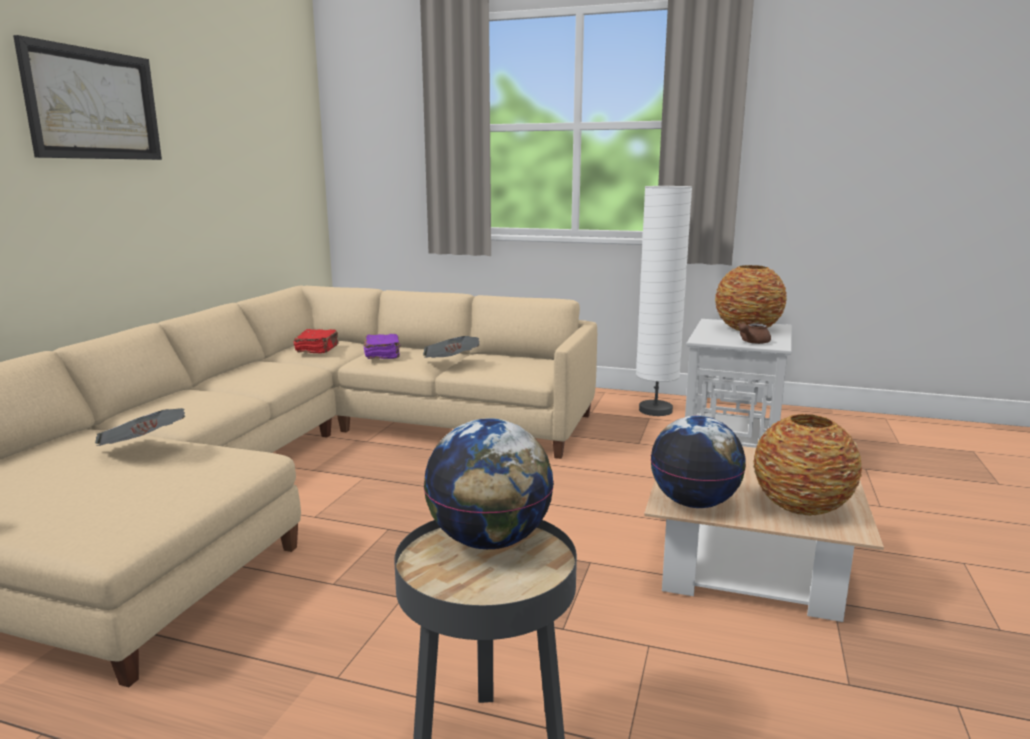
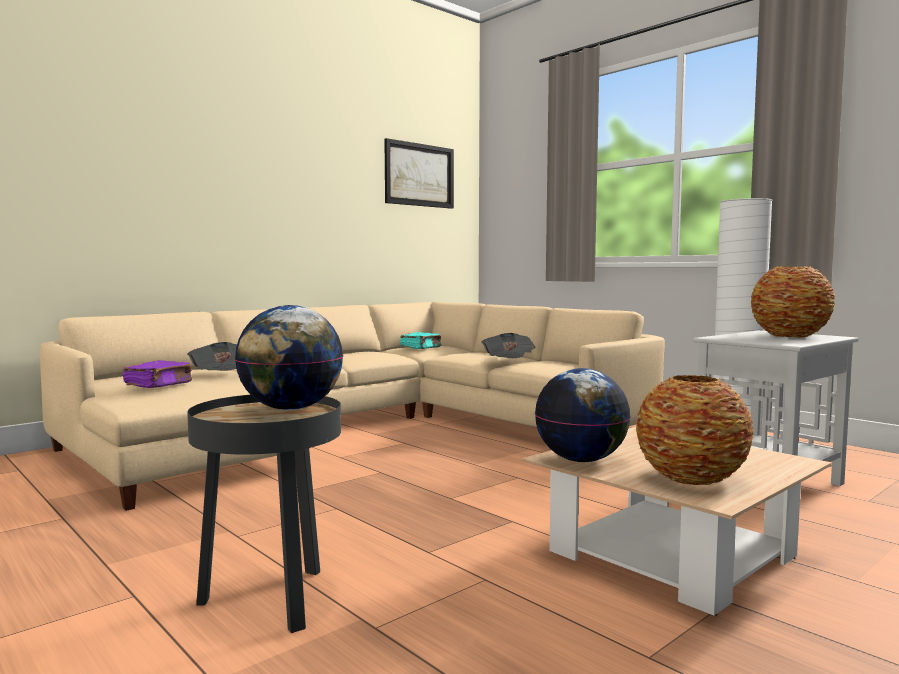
camera: 30 degrees right, 10 degrees down
(93, 104) = (276, 155): picture -> picture (419, 175)
(318, 350) = (421, 348): red book -> turquoise book
(383, 355) = (463, 353): purple book -> purple book (159, 385)
(752, 342) = (767, 341): brown teapot -> none

